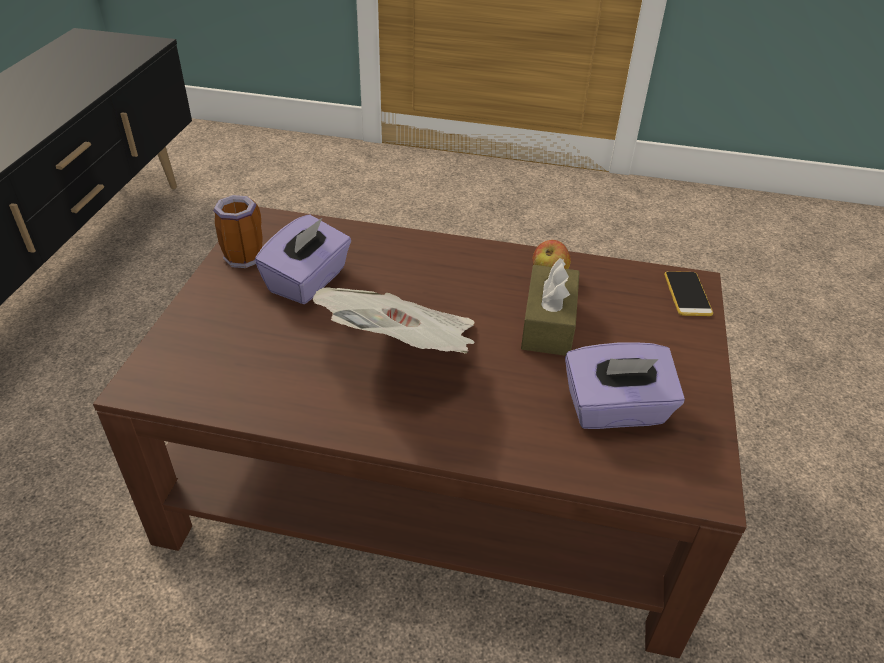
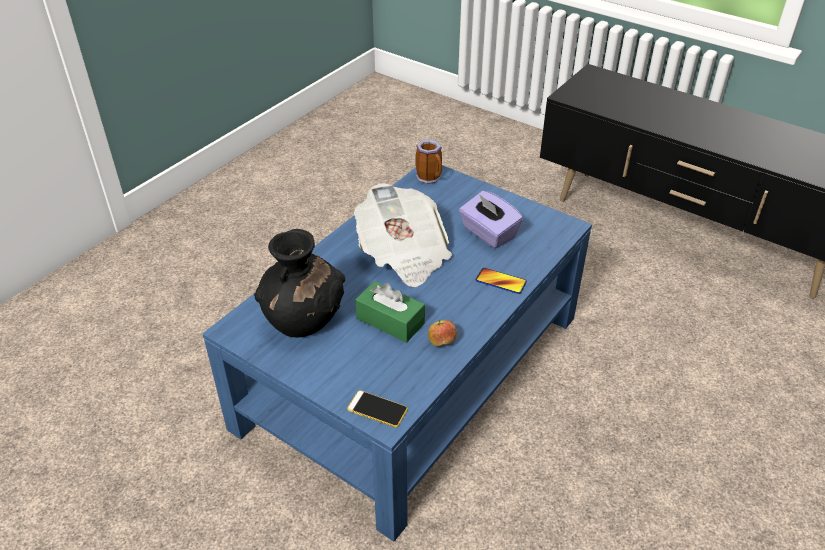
camera: 115 degrees right, 0 degrees up
(245, 255) = (528, 214): mug -> mug (430, 178)
(408, 252) = (500, 281): none -> phone
(440, 470) = (411, 372): brown coffee table -> blue coffee table
(548, 324) = (390, 321): brown tissue box -> green tissue box
(616, 410) = (303, 319): purple tissue box -> black vase

